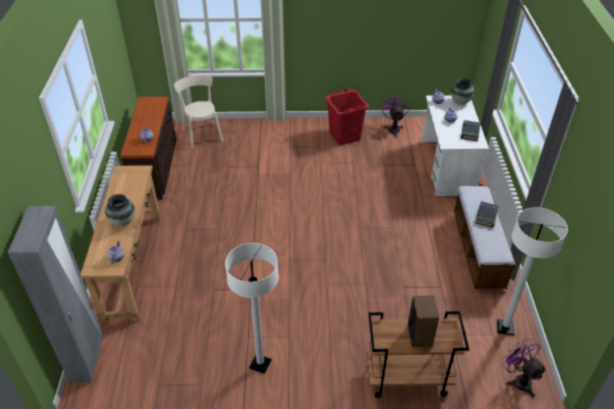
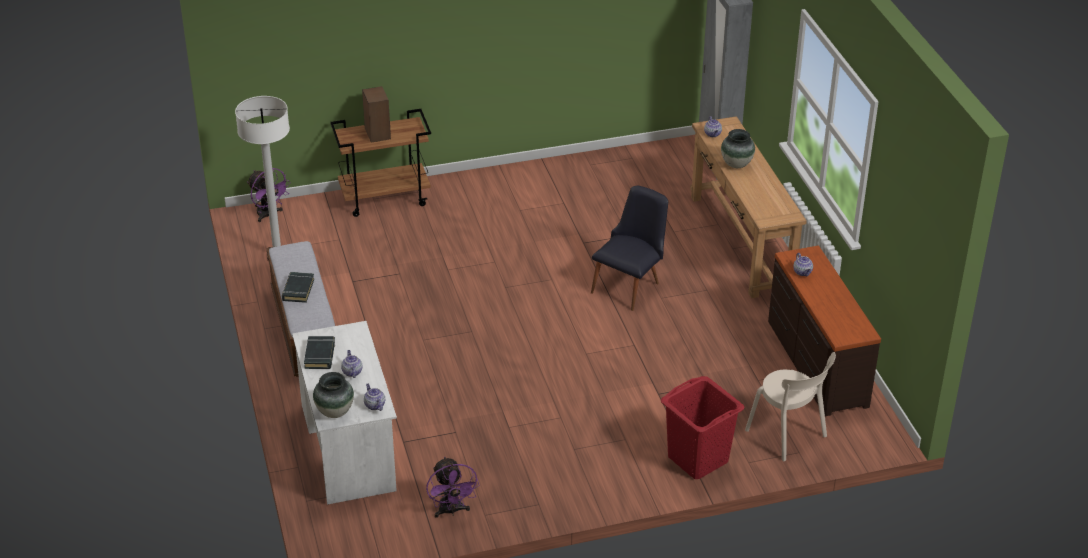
camera: 165 degrees right, 5 degrees down
(235, 243) = (630, 285): none -> black chair
(260, 364) = (540, 186): white floor lamp -> none
(345, 136) = (537, 478): red laundry basket -> red laundry basket (697, 459)

